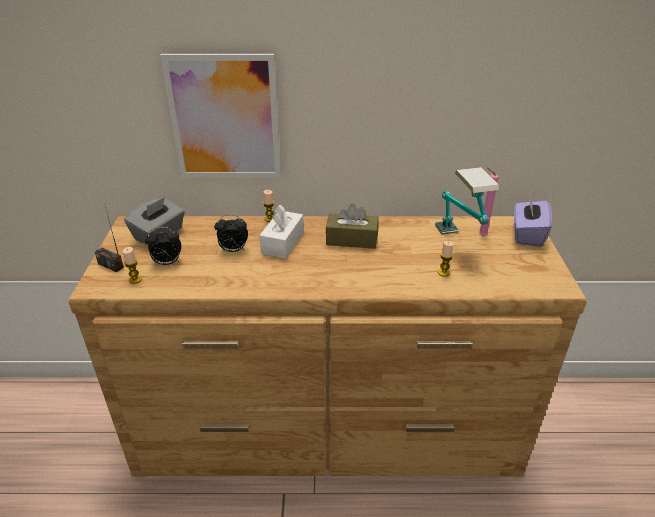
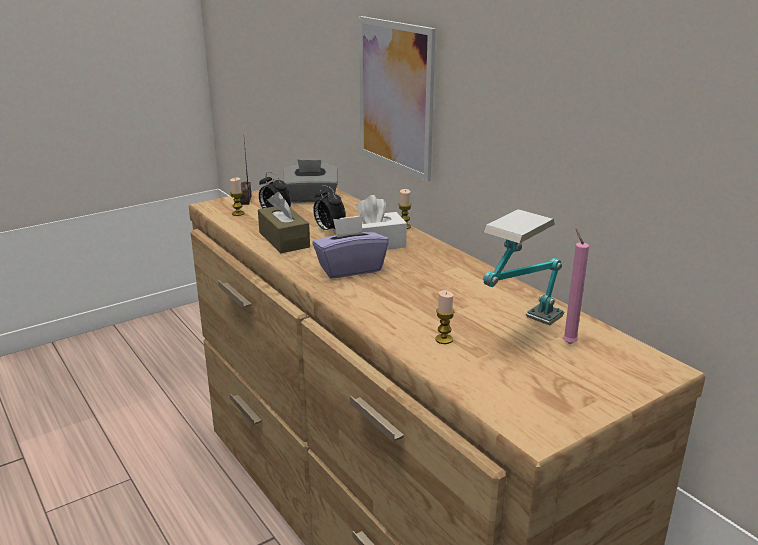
camera: 55 degrees right, 10 degrees down
(352, 239) = (430, 272): brown tissue box -> brown tissue box (284, 240)
(527, 234) = (633, 376): purple tissue box -> purple tissue box (350, 269)

